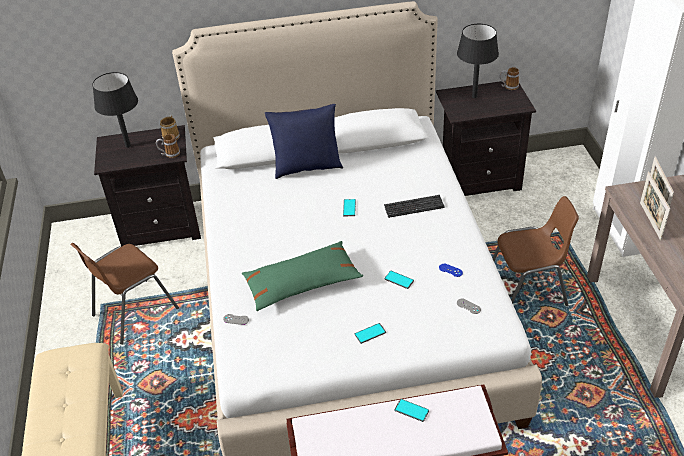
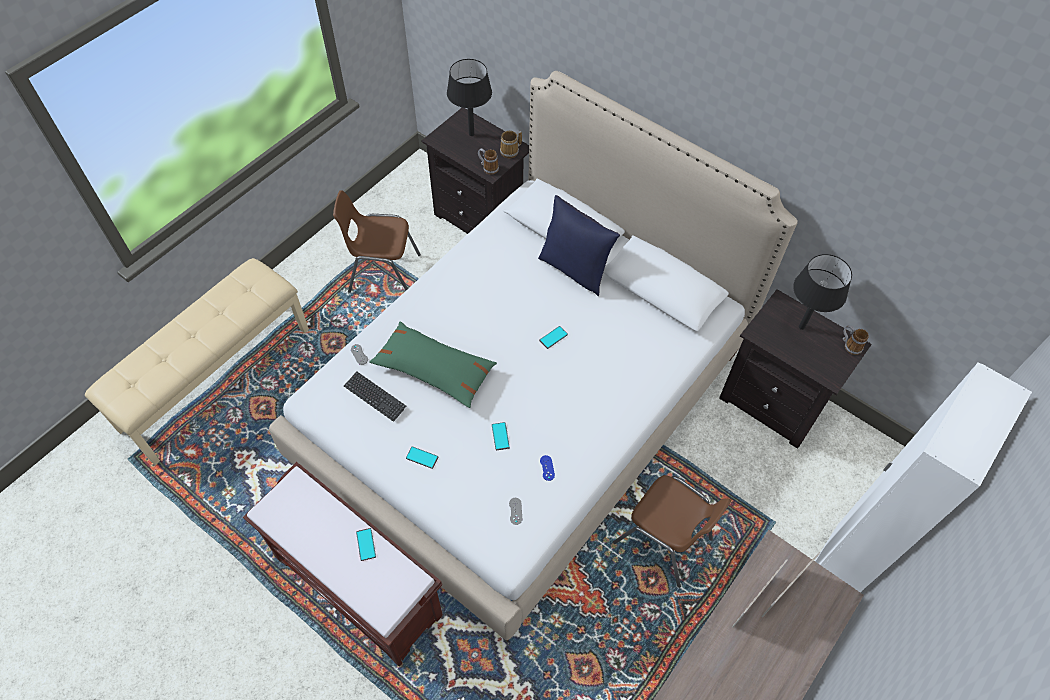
camera: 45 degrees right, 15 degrees up
(414, 207) = (600, 385): keyboard -> keyboard (375, 397)

